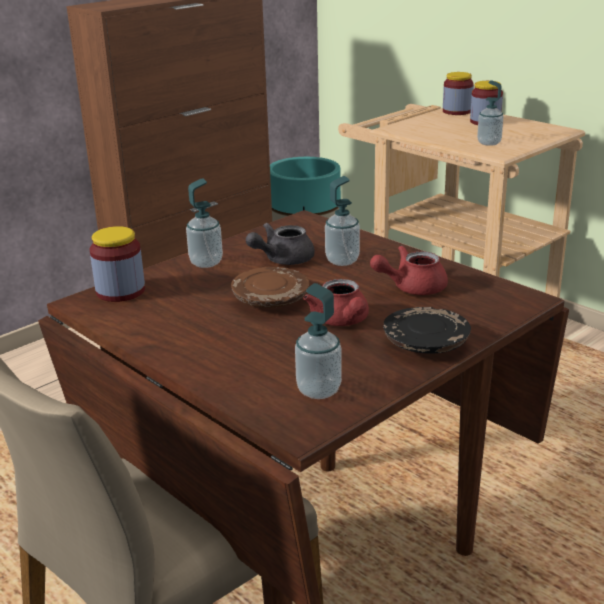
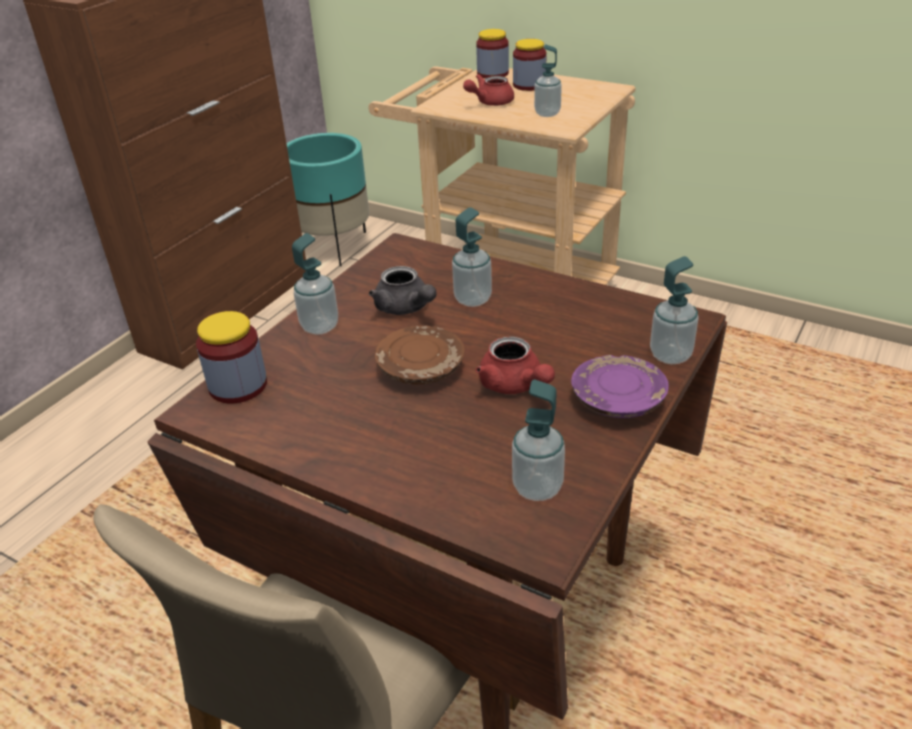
camera: 15 degrees left, 10 degrees up
(282, 260) = (405, 308): grey teapot -> grey teapot turned 75 degrees counterclockwise
(411, 287) = (565, 325): red teapot -> red teapot (490, 102)
(425, 343) = (617, 400): black plate -> purple plate
(493, 320) = (670, 355): none -> soap dispenser

